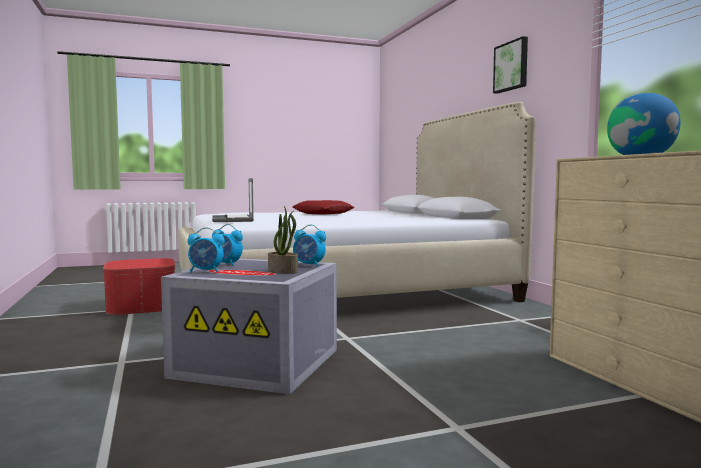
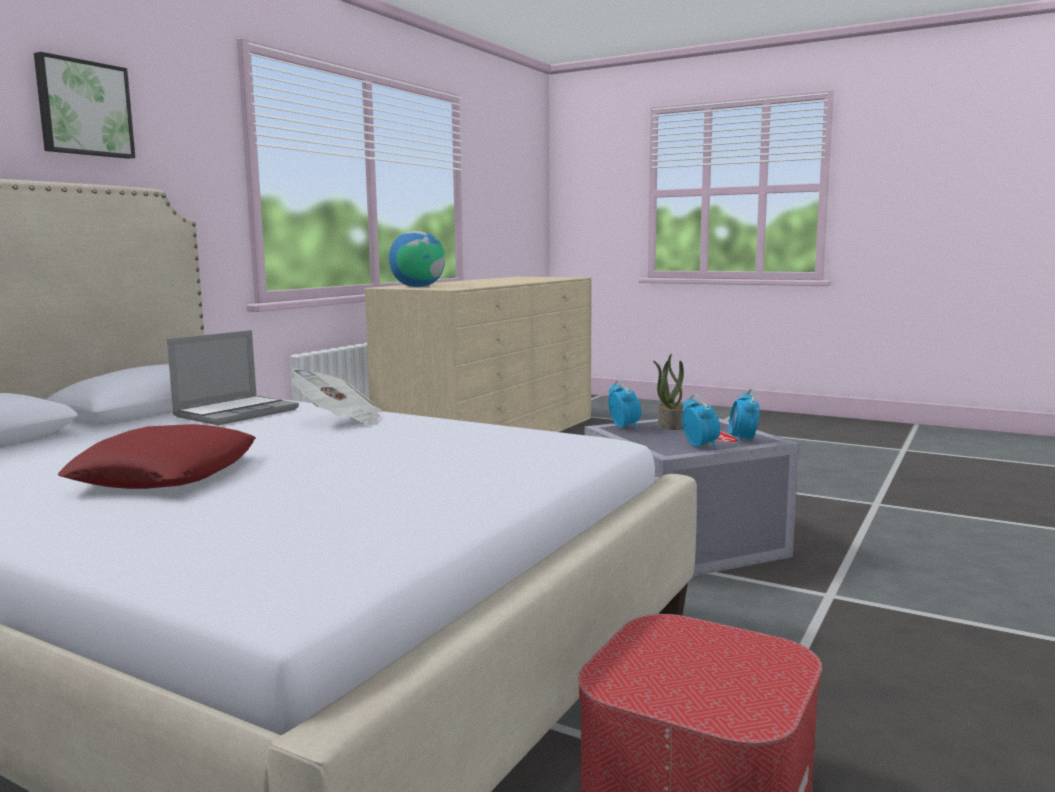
camera: 130 degrees left, 5 degrees up
(206, 271) = (742, 440): alarm clock -> alarm clock turned 135 degrees counterclockwise
(233, 220) = (521, 465): laptop -> laptop (237, 413)
(362, 219) = (340, 421): none -> newspaper

